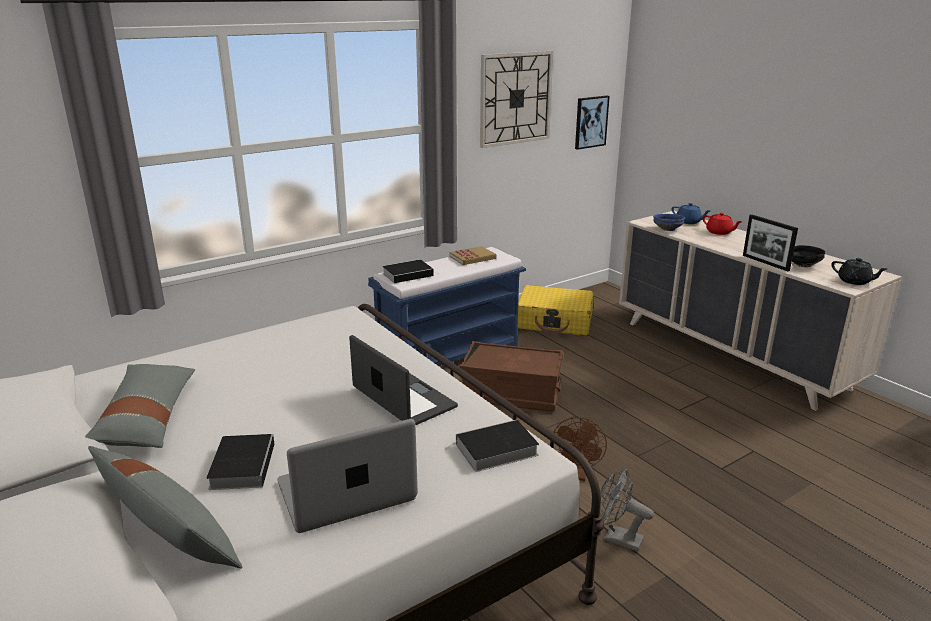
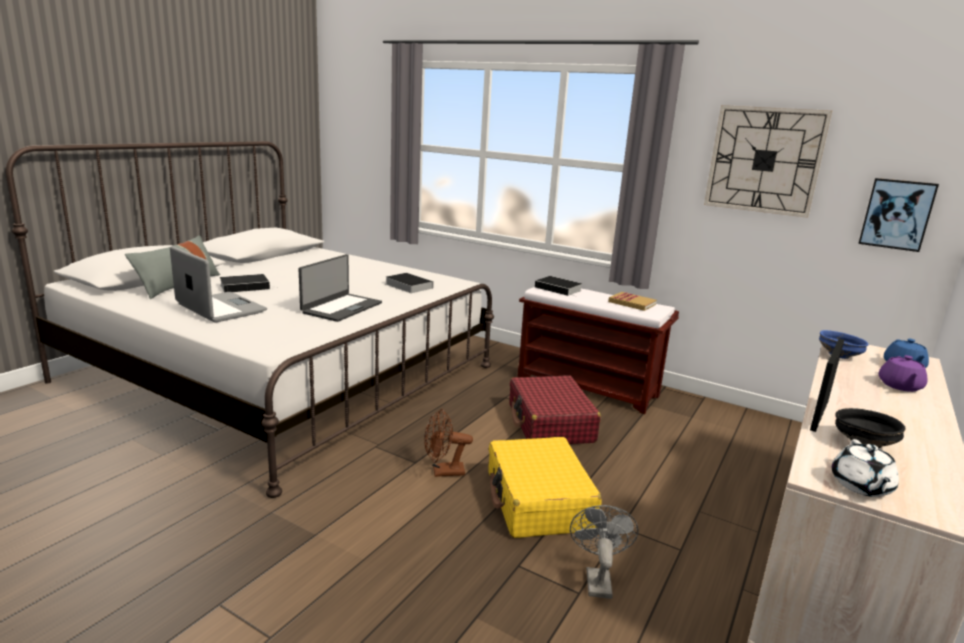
camera: 65 degrees right, 5 degrees down
(147, 418) = (288, 265): grey pillow -> none
(450, 354) = (588, 386): blue bench -> brown bench
(494, 450) = (280, 336): book -> book (407, 285)
(511, 394) = (550, 423): brown storage box -> red suitcase
(555, 321) = (728, 427): yellow suitcase -> yellow suitcase (538, 501)
(617, 538) = (358, 502): grey fan -> grey fan (597, 579)
(719, 232) = (899, 386): red teapot -> purple teapot
(854, 281) = (861, 486): black teapot -> white teapot

